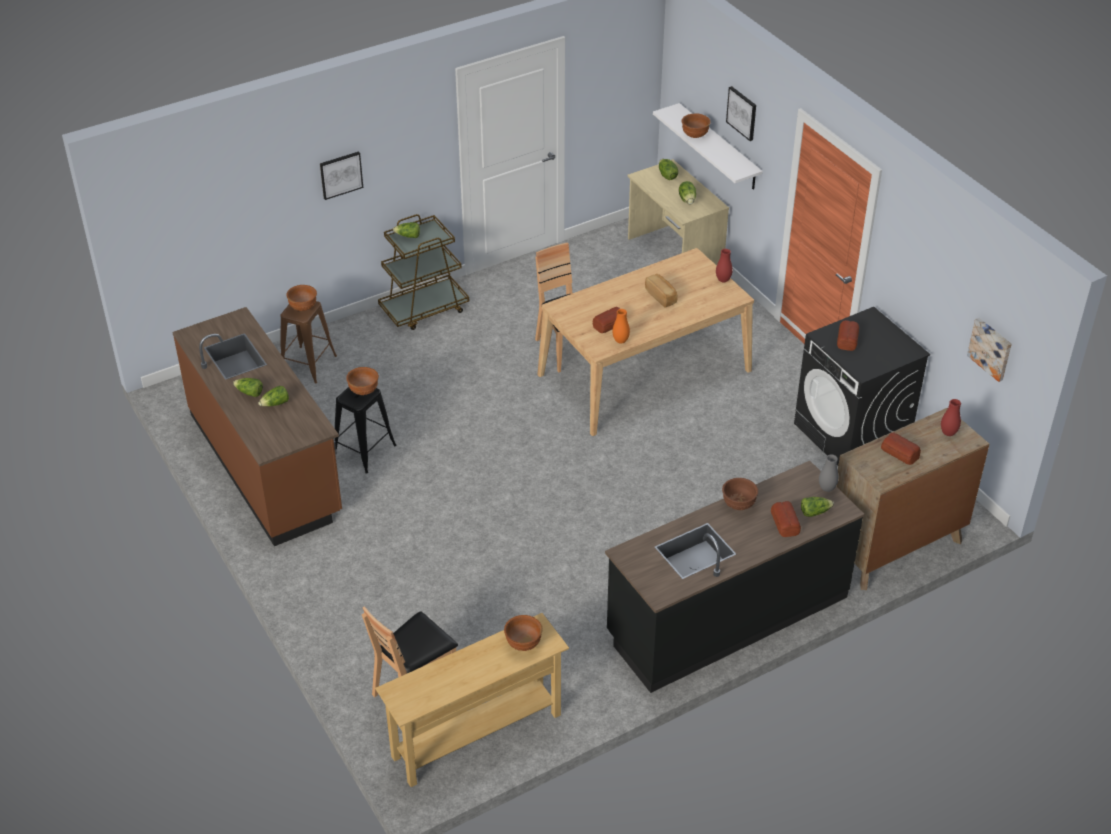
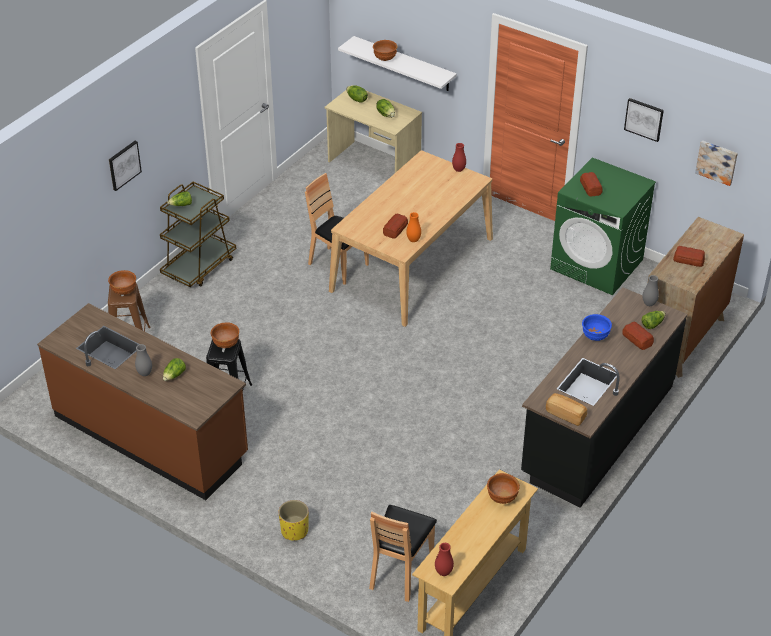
camera: 25 degrees left, 0 degrees up
(249, 393) = (145, 373): lettuce -> grey vase
(338, 608) = (294, 531): none -> yellow planter
(661, 296) = (420, 196): bread -> bread (566, 414)
(738, 504) = (594, 336): brown bowl -> blue bowl
(742, 113) = (428, 30): picture -> picture (644, 119)
(852, 435) = (597, 264): black washing machine -> green washing machine
(948, 433) = (711, 235): red vase -> red vase (443, 572)

